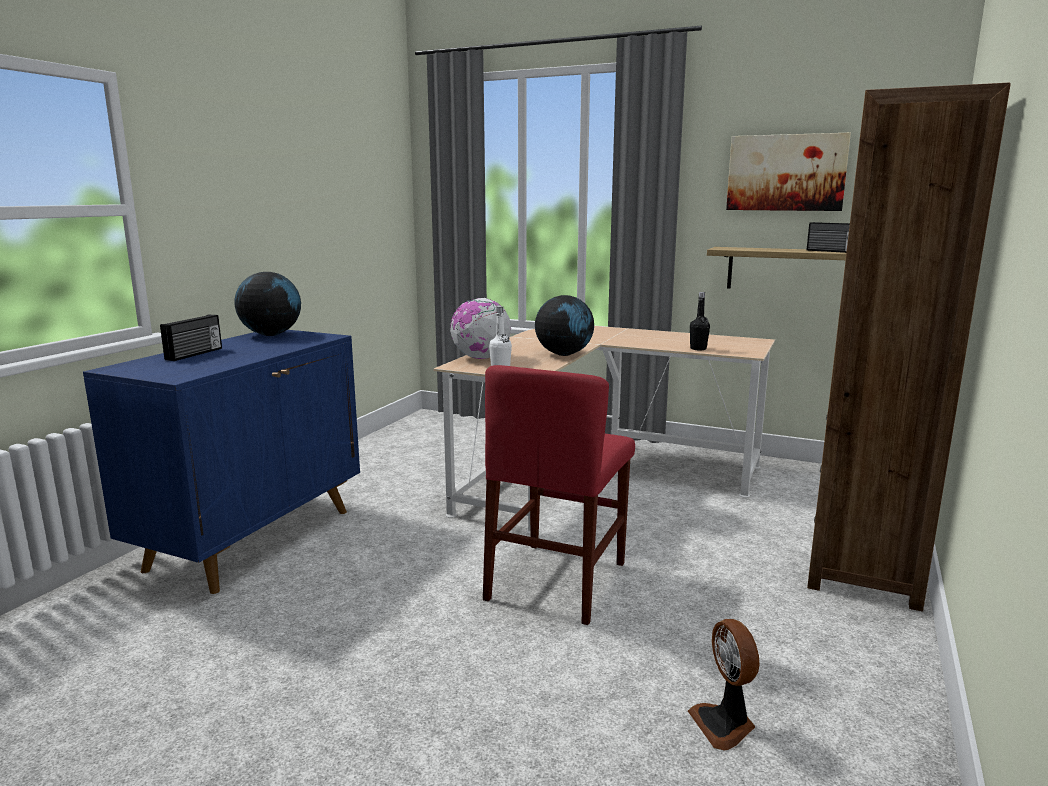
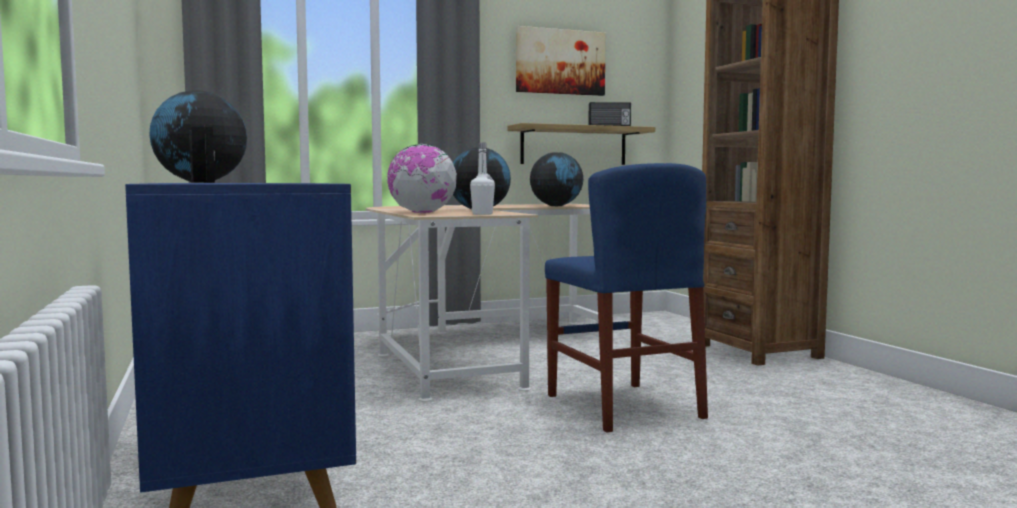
camera: 45 degrees left, 10 degrees down
(557, 580) = (623, 406): red chair -> blue chair
(698, 349) = (556, 206): black bottle -> globe
(724, 724) = (887, 427): fan -> none

